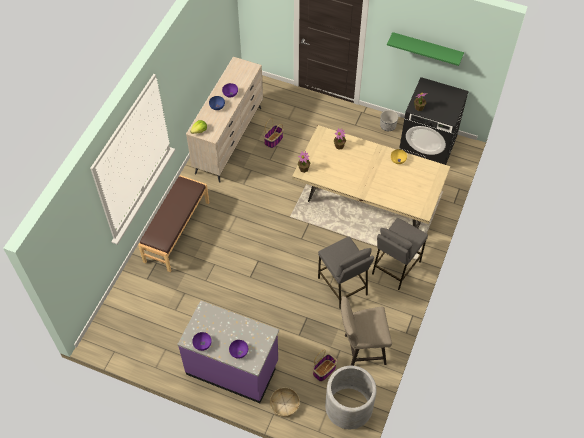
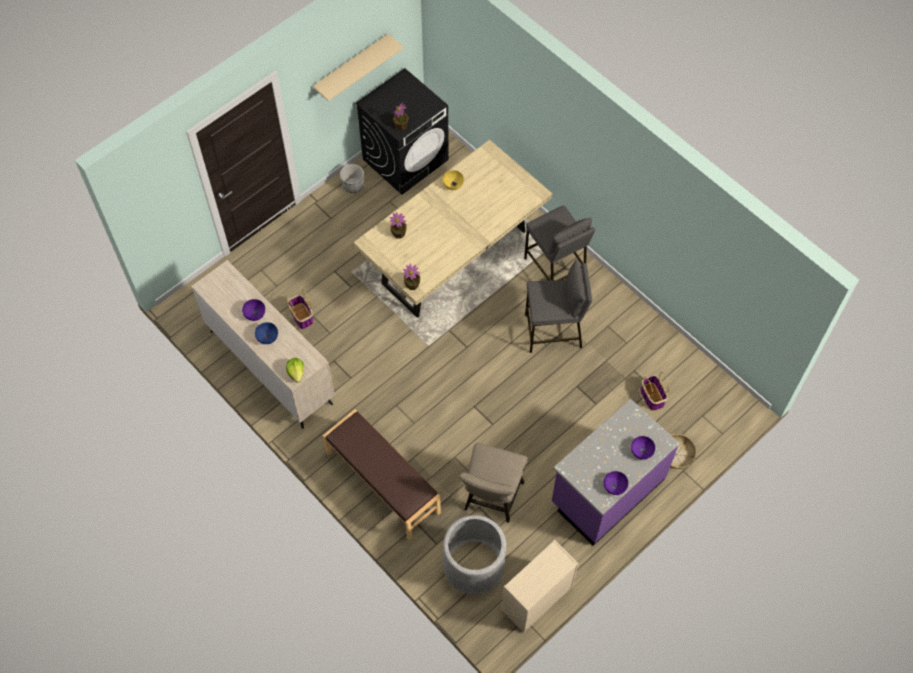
camera: 65 degrees left, 5 degrees up
(131, 353) = (536, 599): none -> beige dresser
(348, 407) = (706, 391): grey planter -> grey planter (474, 565)
(361, 349) = (642, 348): beige stool -> beige stool (491, 500)
(426, 48) = (351, 67): green shelf -> beige shelf

